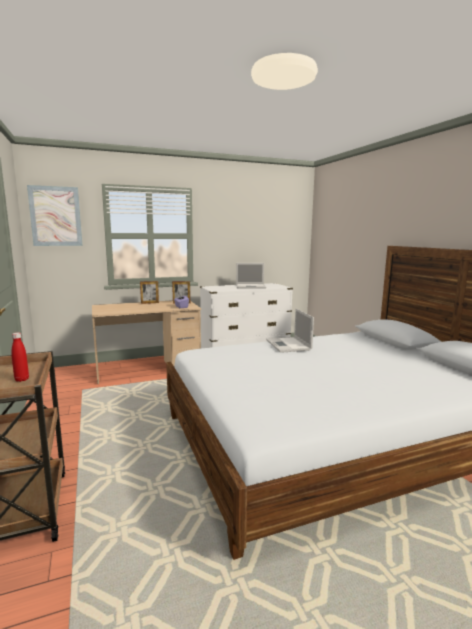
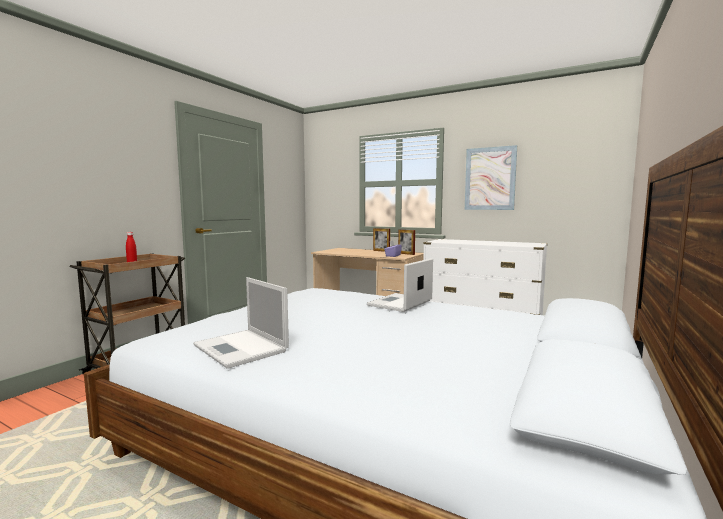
camera: 50 degrees right, 5 degrees down
(55, 216) = (325, 169): picture -> picture (490, 178)
(251, 286) = (492, 243): laptop -> laptop (241, 348)

